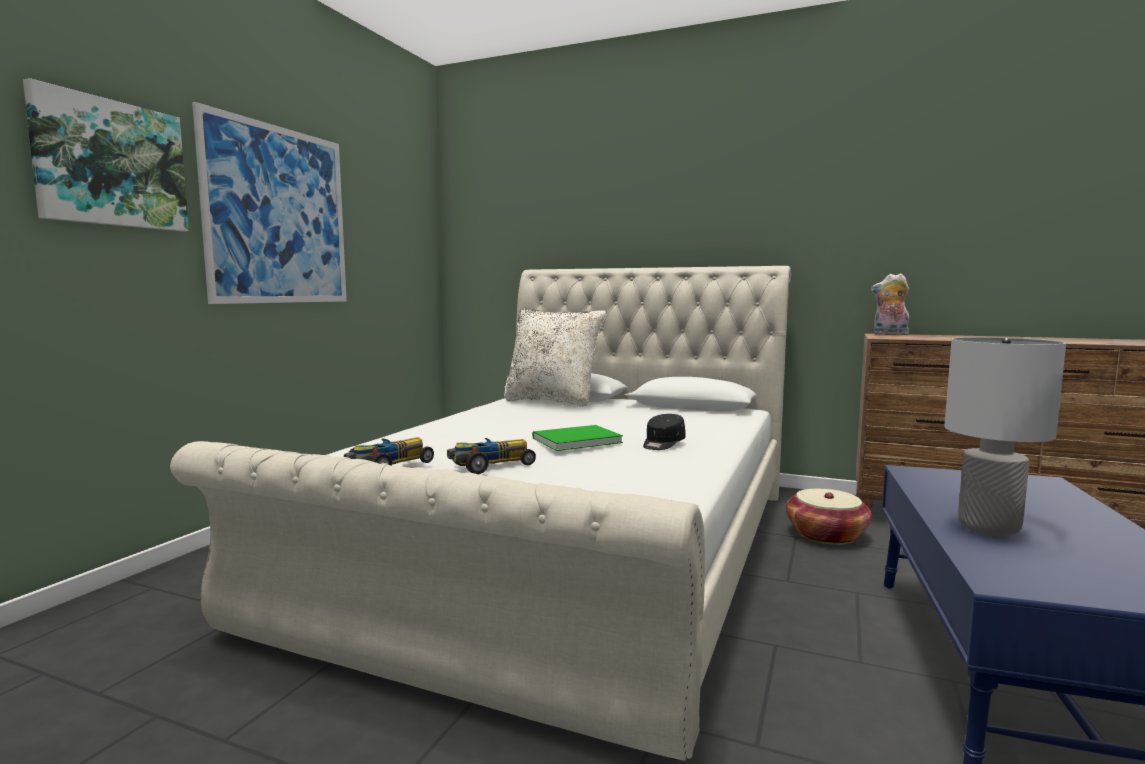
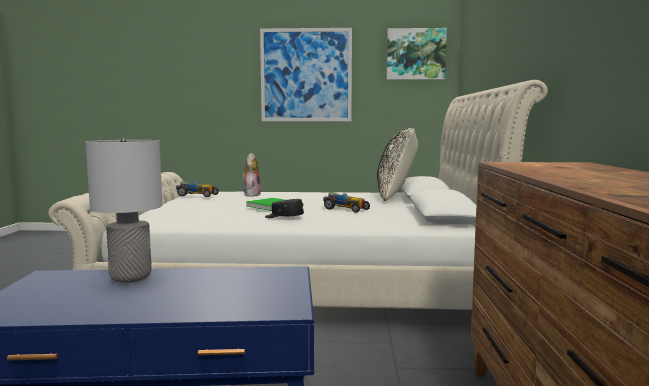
camera: 70 degrees right, 0 degrees up
(111, 164) = (222, 64): picture -> picture (415, 54)
(490, 466) = (211, 203): toy car -> toy car (344, 209)
(826, 535) = (409, 355): basket -> none
(889, 335) = (569, 164): plush toy -> plush toy (251, 195)

